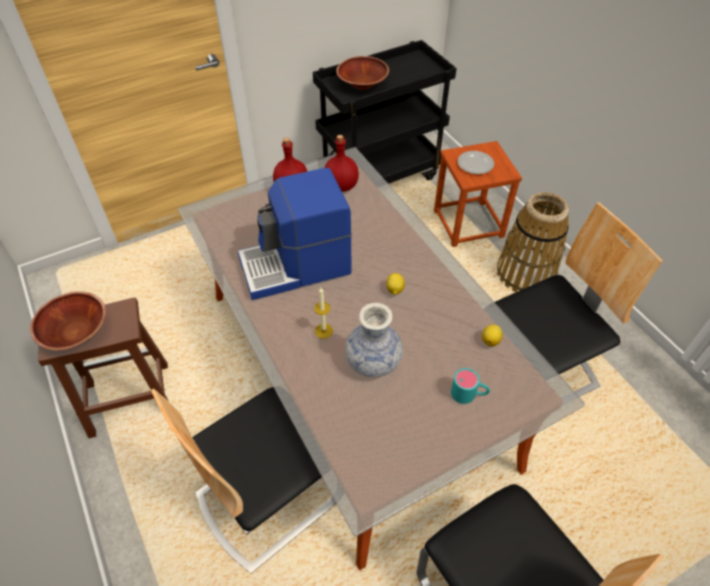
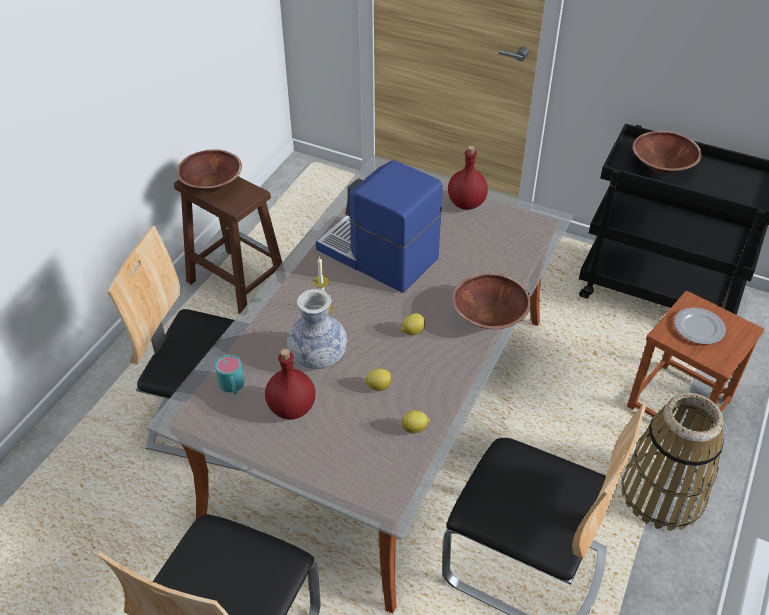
camera: 55 degrees right, 5 degrees down
(340, 186) = (506, 231): red bottle -> red bottle (291, 407)
(415, 241) = (490, 316): none -> brown bowl
(433, 340) = (378, 386): none -> lemon
(469, 394) = (337, 439): turquoise mug -> turquoise mug (232, 387)

